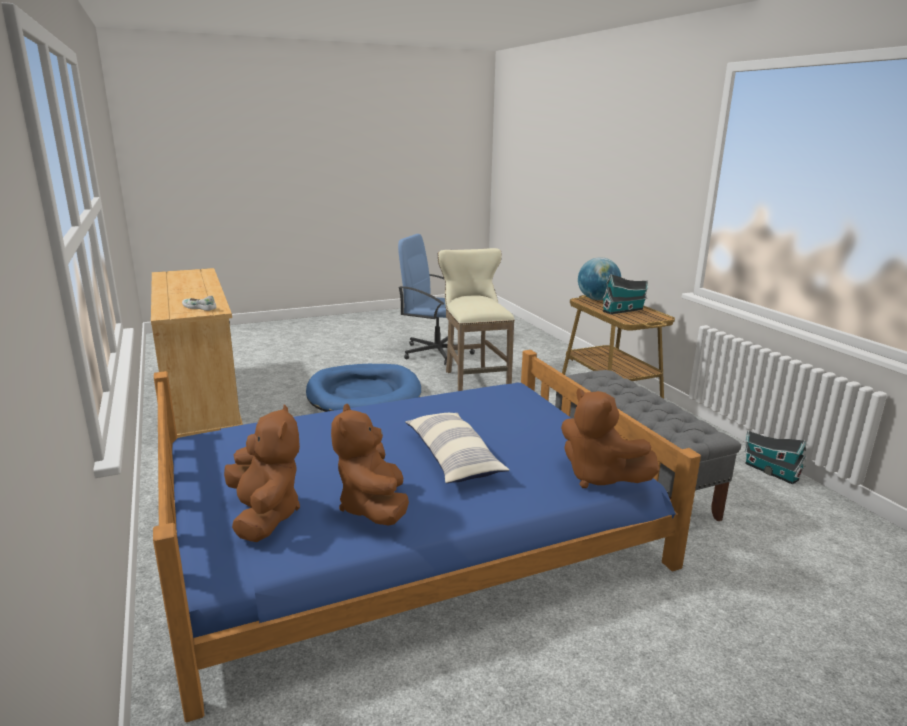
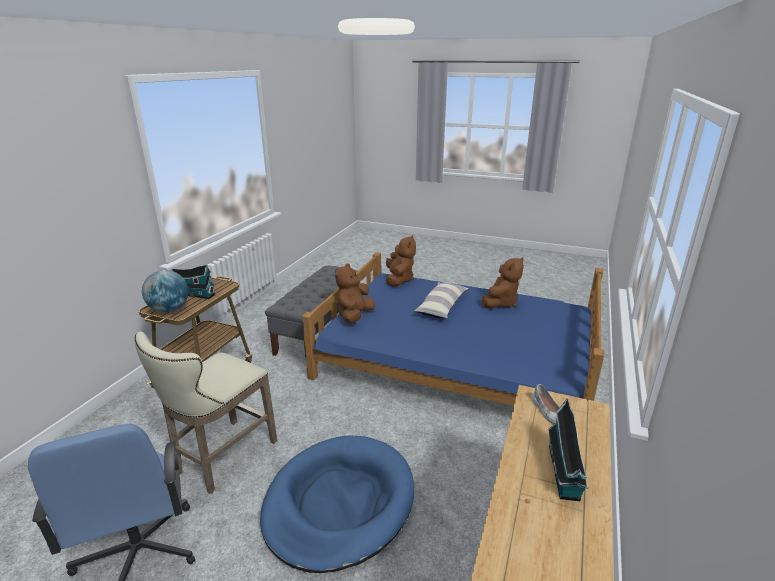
camera: 135 degrees left, 5 degrees up
(265, 516) = (549, 317): brown plush toy -> brown plush toy (355, 316)
(769, 471) = (260, 306): toy house -> toy house (564, 474)

